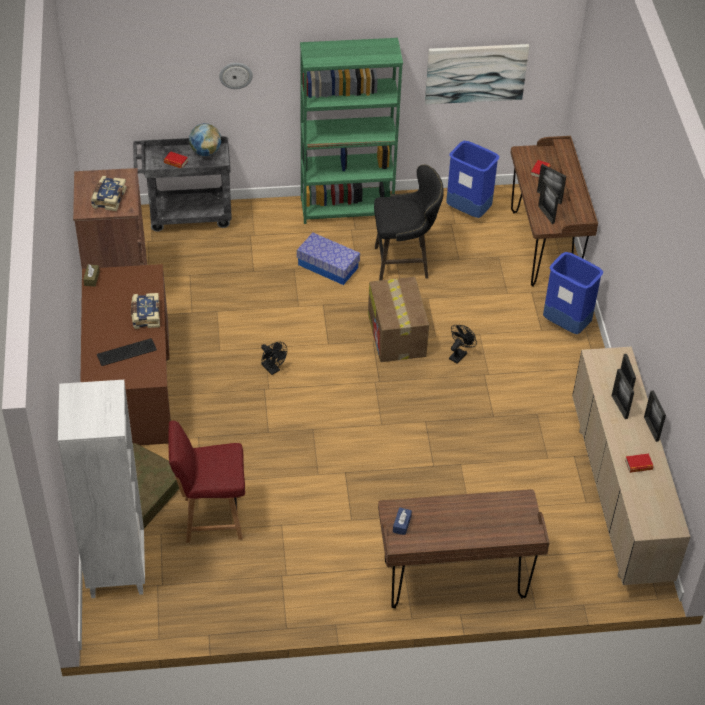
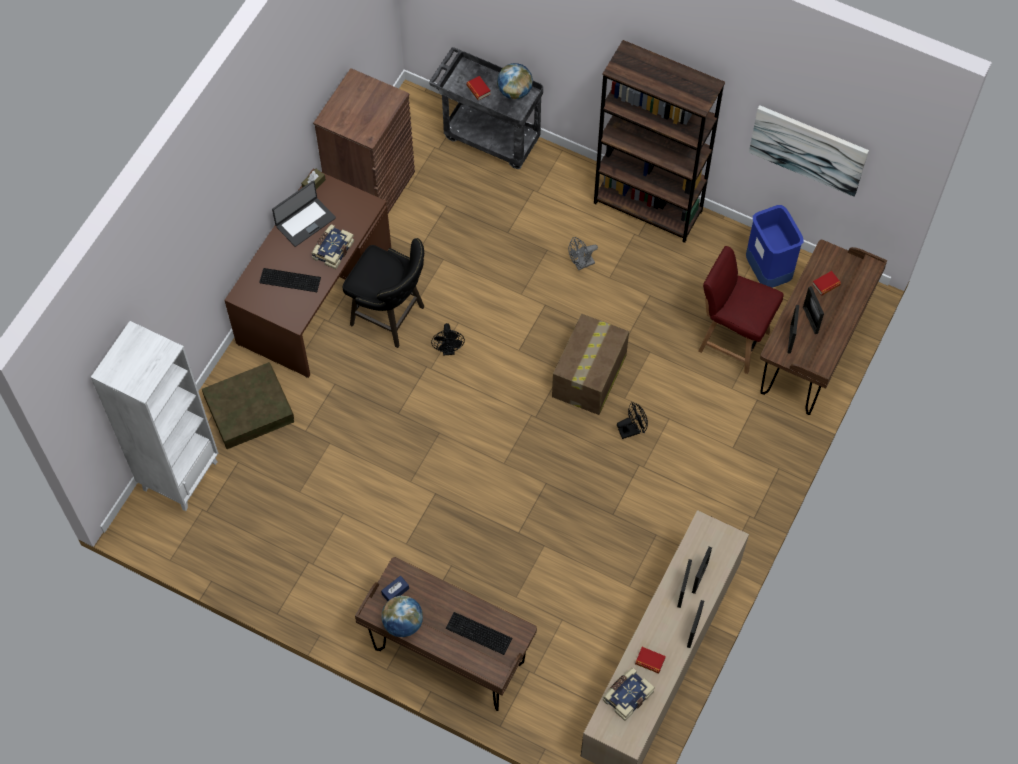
camera: 35 degrees right, 15 degrees up
(106, 307) = (305, 221): none -> laptop
(108, 198) = (359, 115): book -> book (627, 695)
(211, 518) = (289, 471): red chair -> red chair (732, 340)
(235, 75) = (558, 37): wall clock -> none
(328, 266) = (581, 264): storage box -> grey fan
(347, 208) = (648, 207): green bookcase -> brown bookcase
(404, 262) = (658, 299): black stool -> black stool (390, 317)
(431, 539) = (403, 623): none -> globe
(494, 519) = (479, 634): none -> keyboard
(566, 324) = (762, 455): blue trash can -> none

